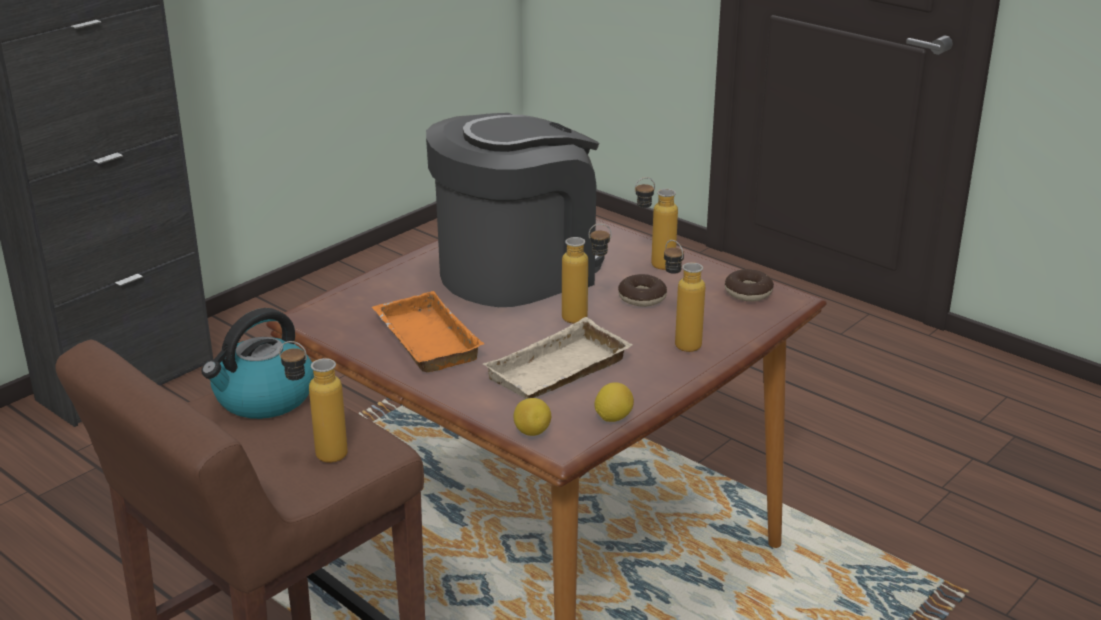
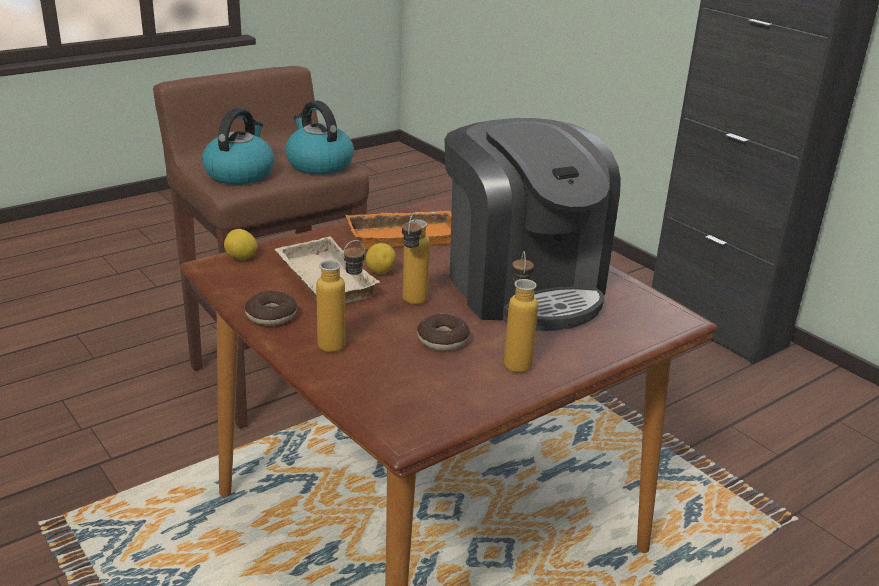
camera: 100 degrees right, 0 degrees up
(318, 454) = (239, 174): bottle -> kettle
(613, 418) = (236, 290): lemon -> lemon (380, 272)
(748, 292) = (431, 408): donut -> donut (271, 316)

